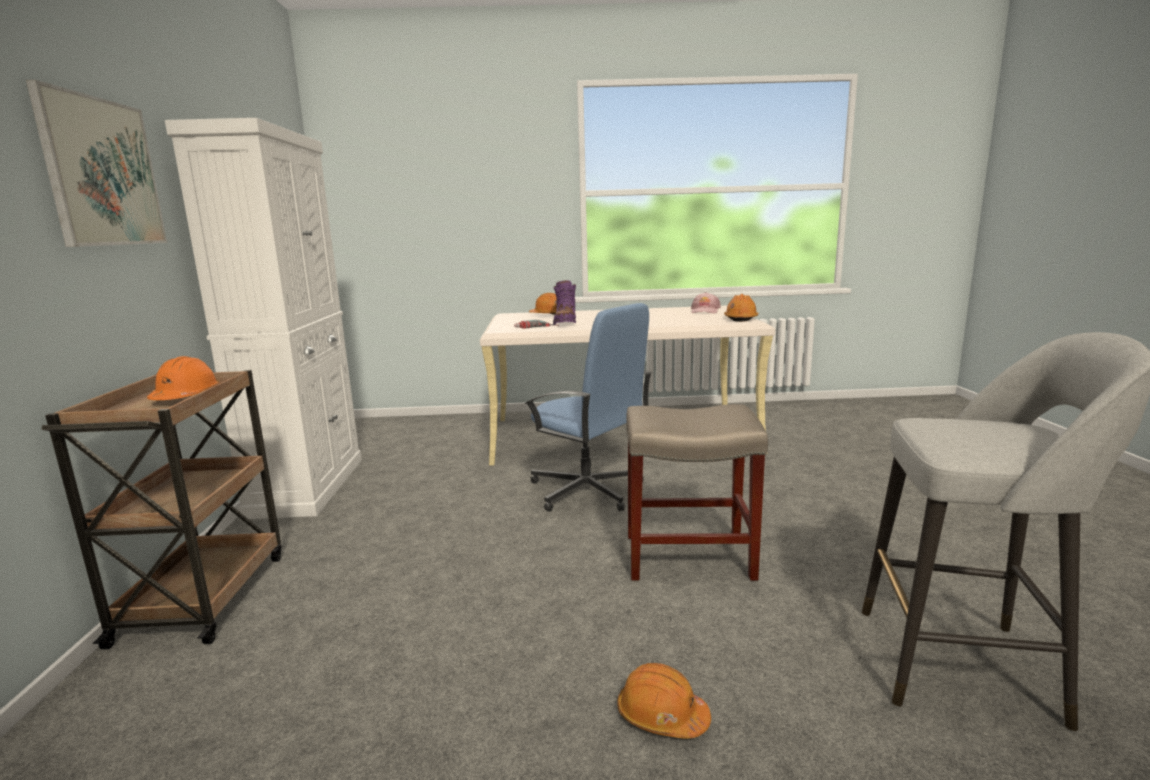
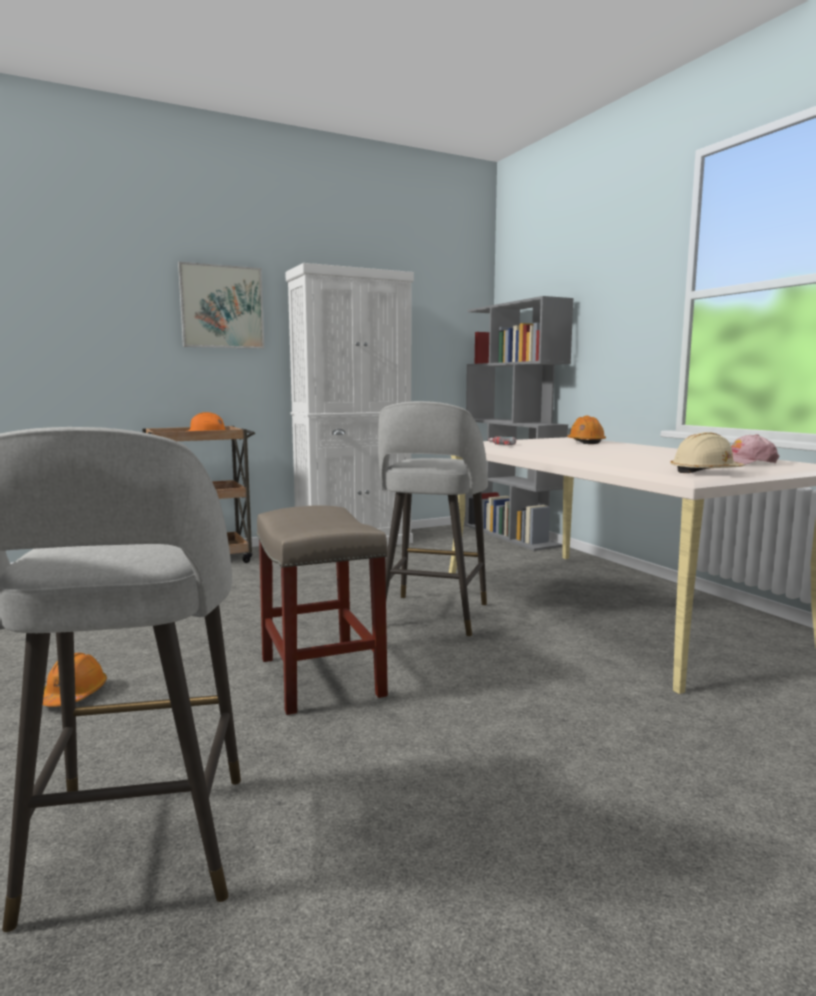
camera: 65 degrees right, 5 degrees down
(409, 421) = (511, 535): none -> grey bookcase
(565, 322) = (548, 446): purple boot -> none
(587, 490) = (432, 616): blue office chair -> grey stool
(740, 319) = (705, 472): orange hard hat -> beige hard hat

